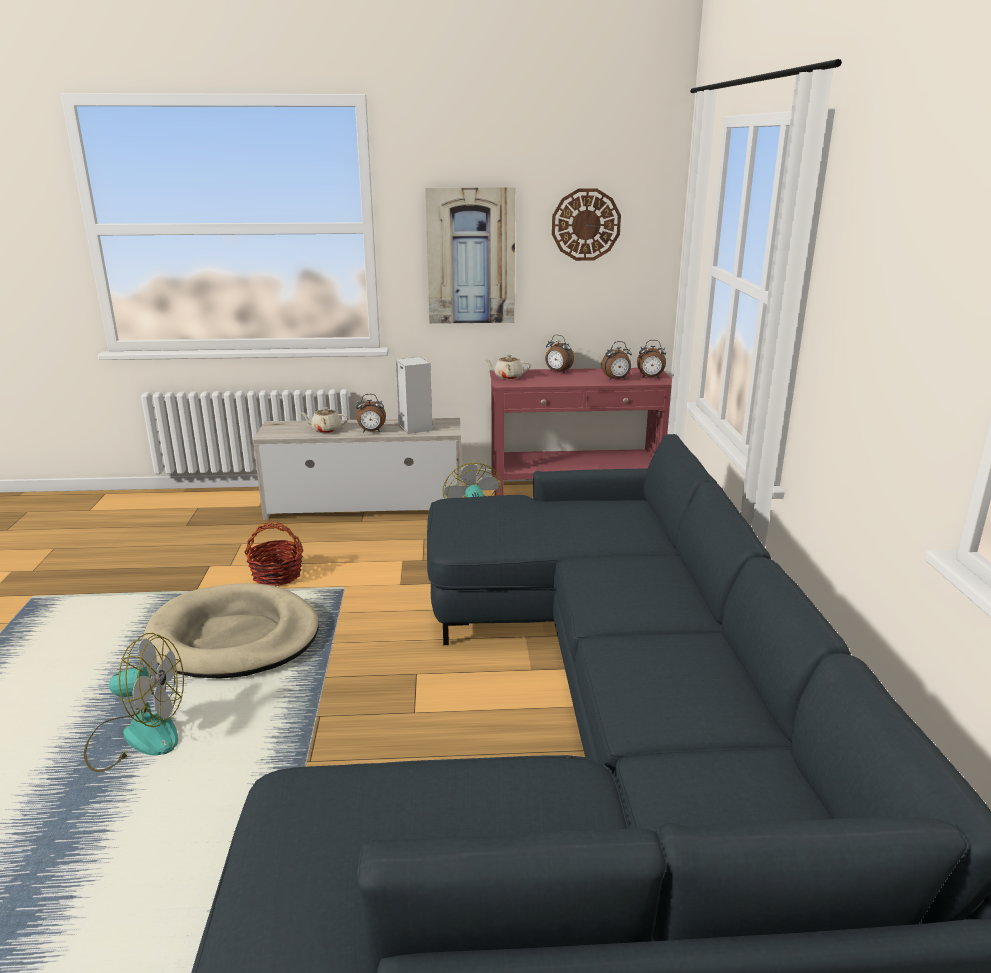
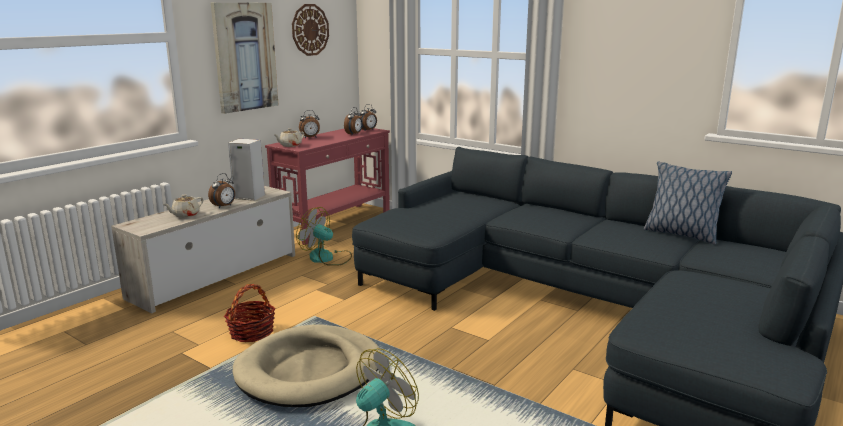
camera: 50 degrees left, 5 degrees down
(754, 719) = (680, 234): none -> pillow

